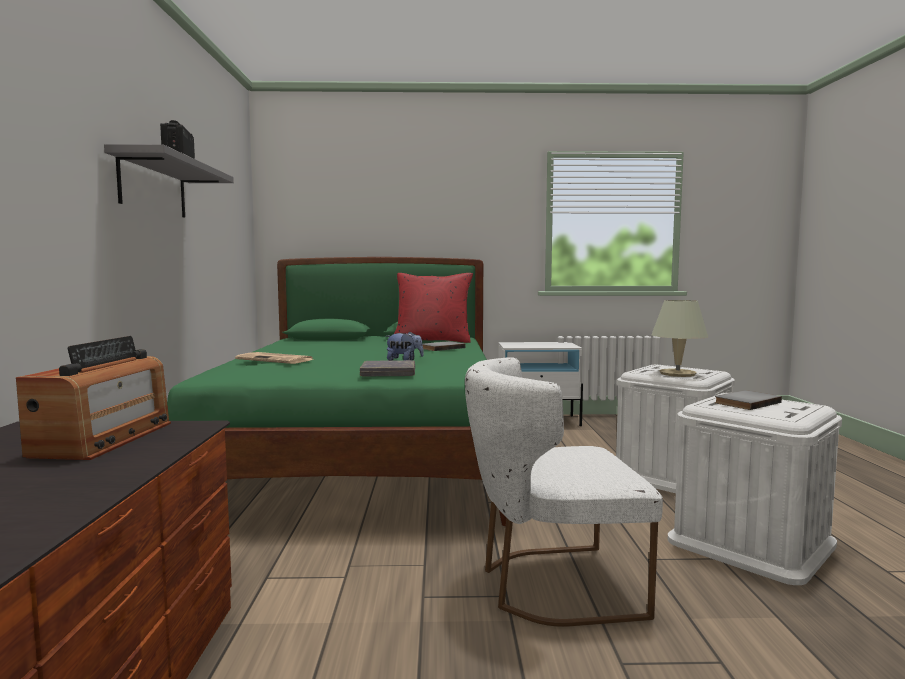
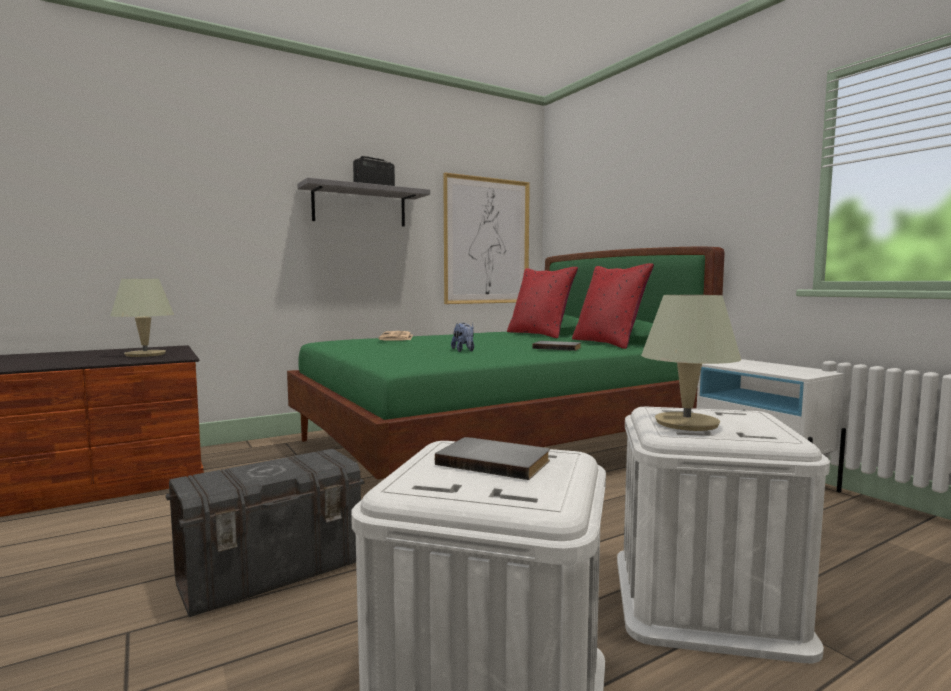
camera: 60 degrees right, 0 degrees up
(104, 439) = (146, 354): radio -> beige table lamp
(230, 239) = (487, 241): none -> picture
(336, 341) = (540, 334): none -> red pillow
(388, 373) = (382, 354): grey book -> none
(550, 585) = (273, 572): white chair -> grey storage box

